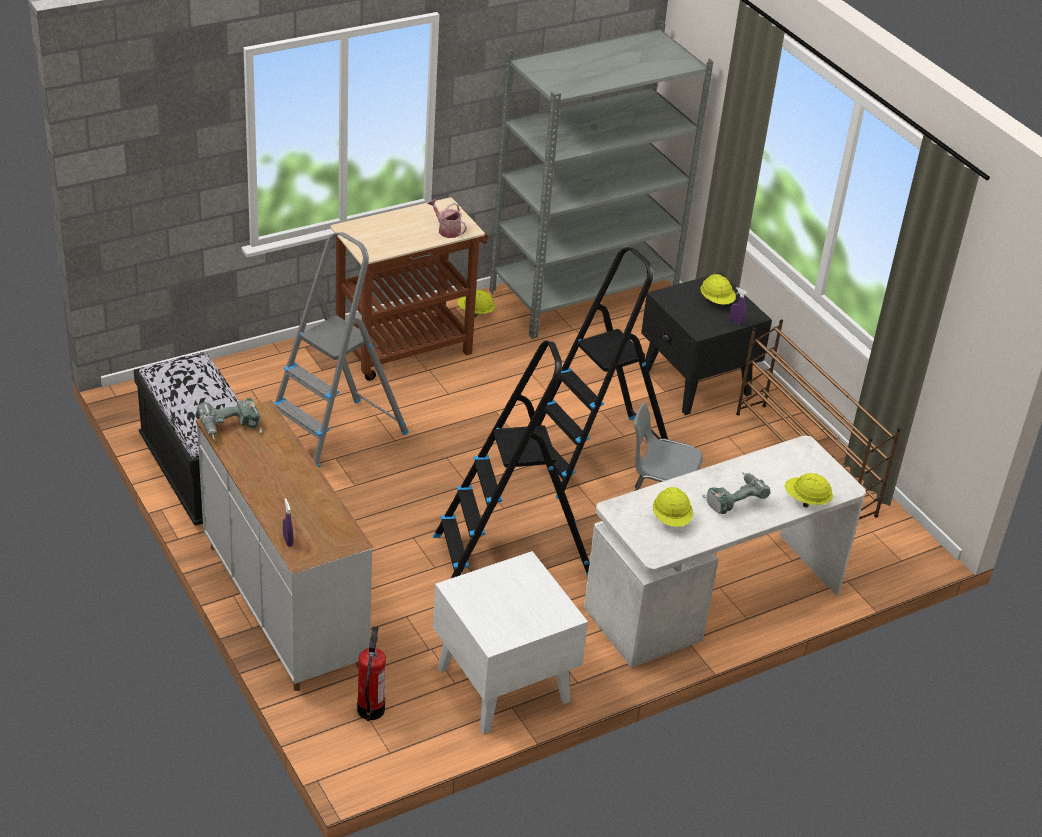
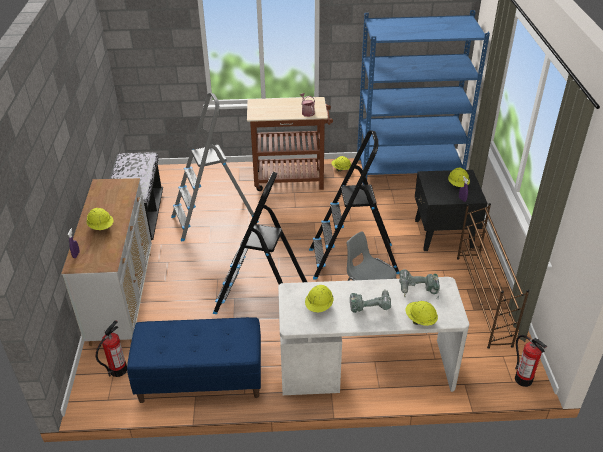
camera: 30 degrees right, 0 degrees up
(230, 430) = (104, 188): power drill -> power drill (418, 291)
(286, 490) = (101, 227): none -> yellow hard hat
(502, 684) = (200, 380): white nightstand -> blue bench
(583, 295) = (408, 172): grey bookcase -> blue bookcase
(912, 553) = (523, 379): none -> fire extinguisher

